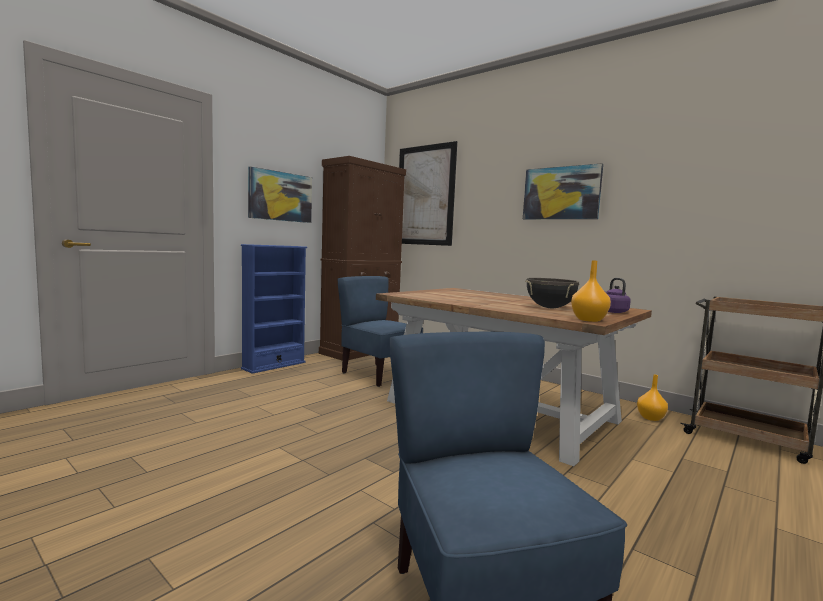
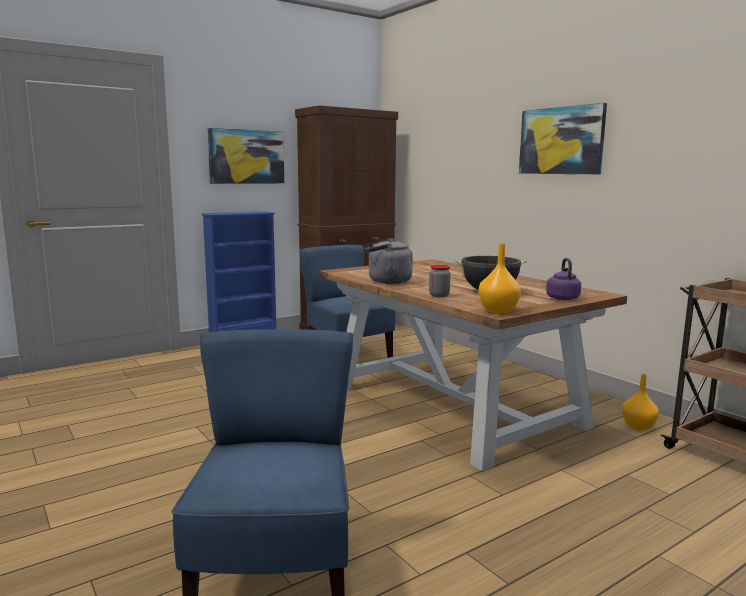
camera: 15 degrees right, 5 degrees up
(425, 195) = (420, 143): picture -> none
(451, 301) = (386, 281): none -> grey kettle
(516, 310) = (439, 295): none -> jar

